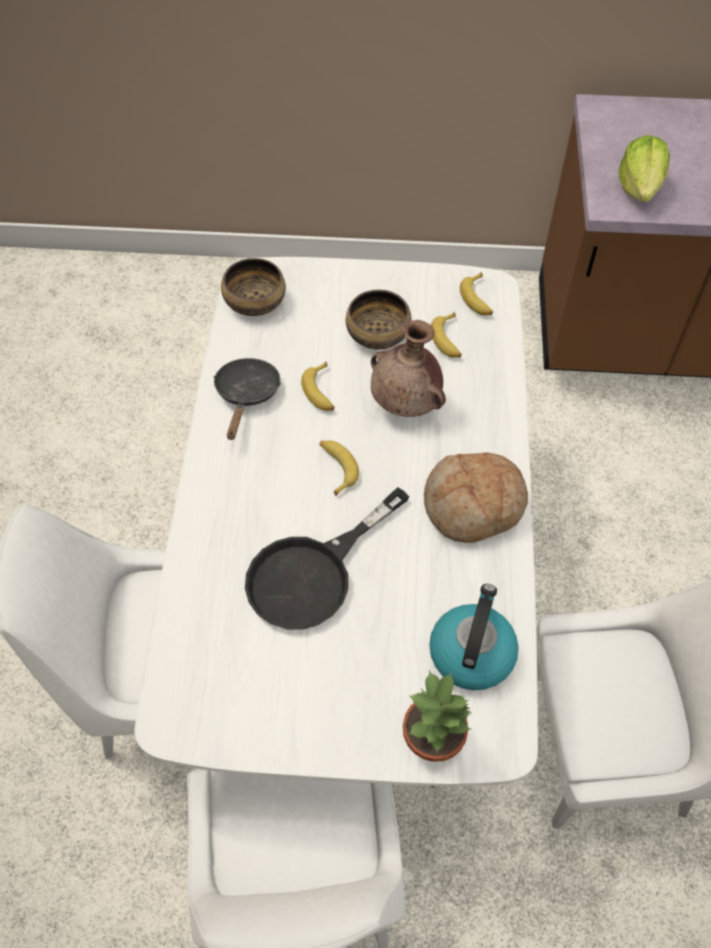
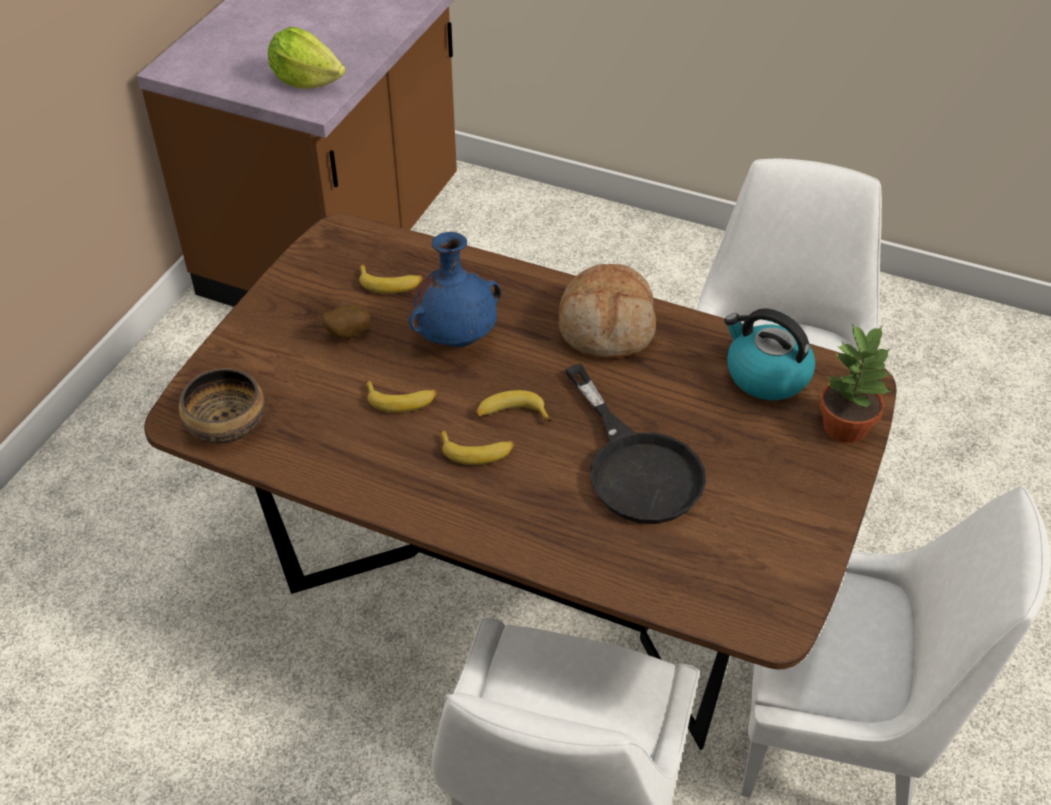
camera: 70 degrees left, 10 degrees down
(247, 395) = (368, 465): black frying pan -> none
(356, 600) = (527, 588): white dining table -> brown dining table
(378, 334) = (347, 334): bowl -> potato
(406, 405) = (457, 338): brown vase -> blue vase
(478, 299) = (349, 246): banana -> banana (477, 451)

